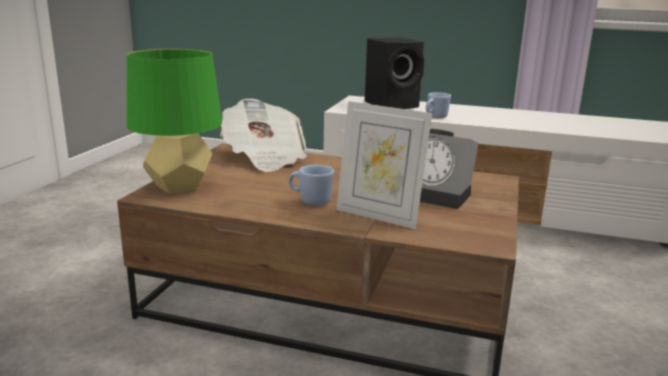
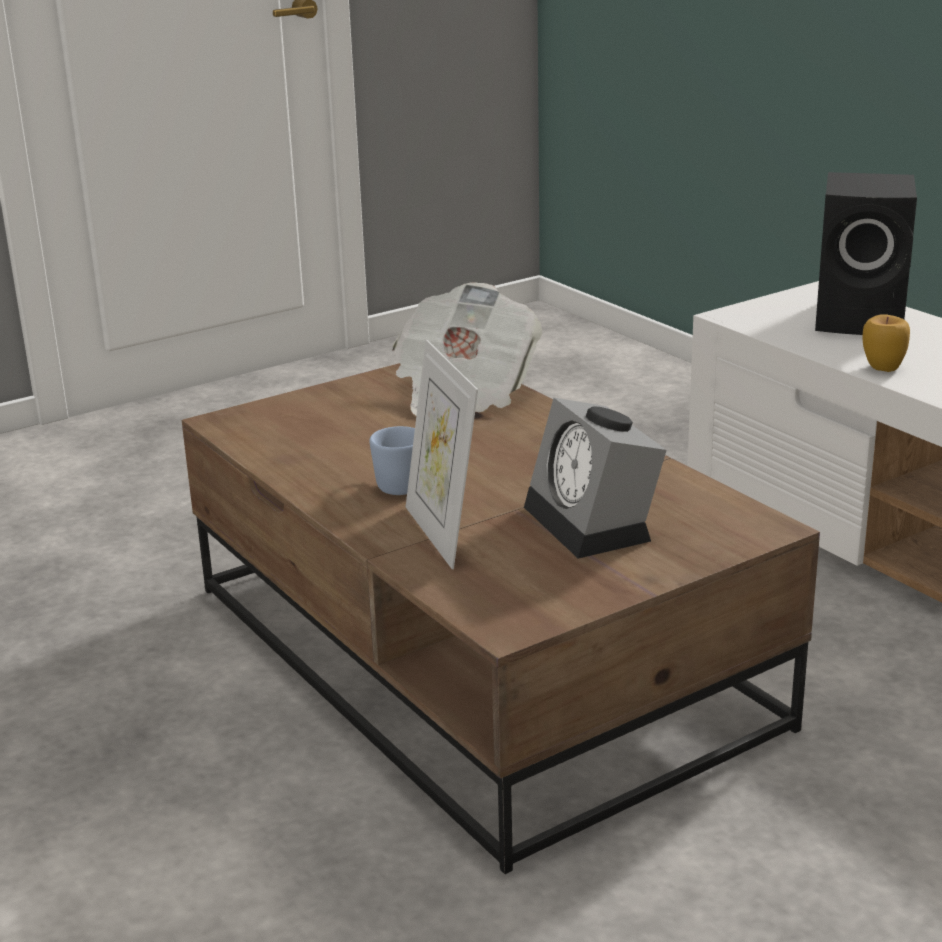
camera: 40 degrees right, 5 degrees up
(179, 186) = (276, 416): green table lamp -> none
(435, 117) = (882, 368): blue mug -> apple

